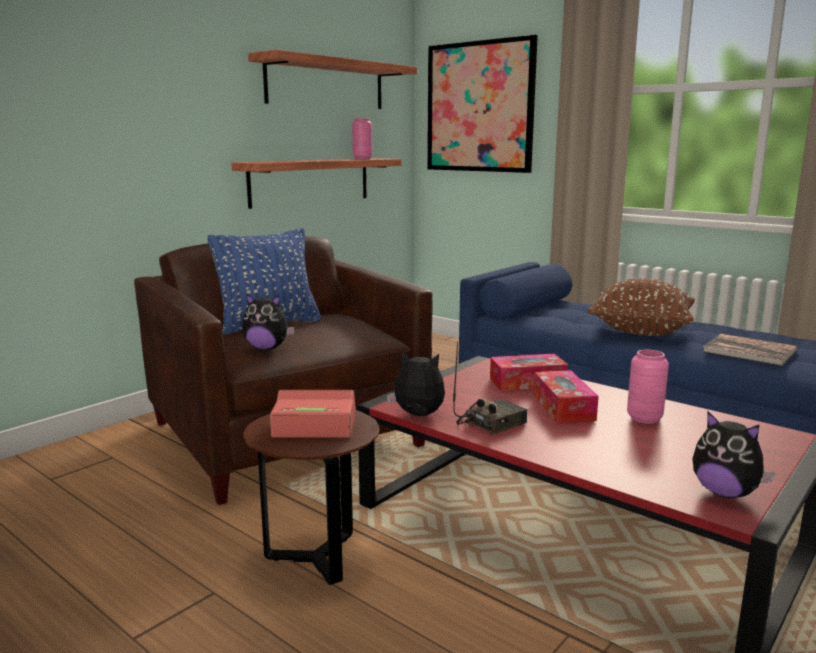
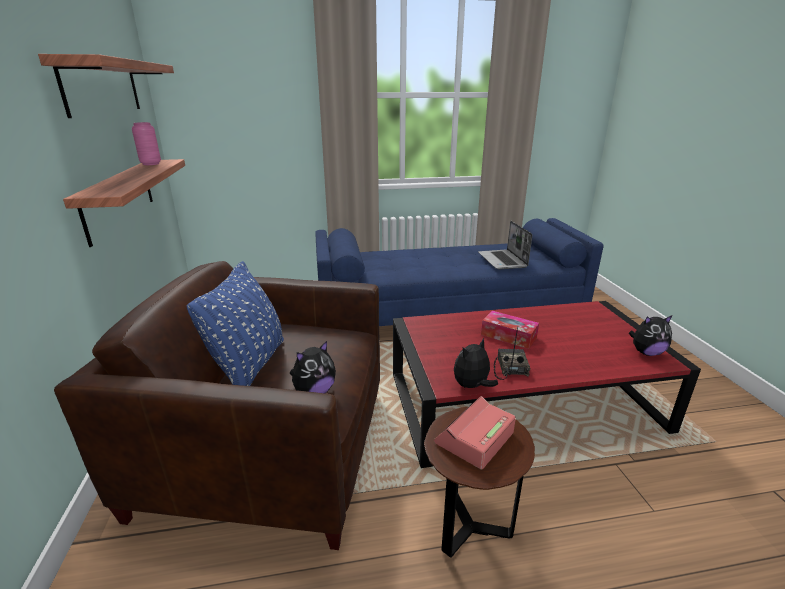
camera: 50 degrees left, 10 degrees up
(479, 107) = (234, 105): picture -> none
(527, 382) = (460, 327): tissue box -> none
(640, 331) = (439, 264): brown pillow -> none
(644, 418) = (545, 324): pink vase -> none
(749, 351) = (503, 261): book -> laptop

